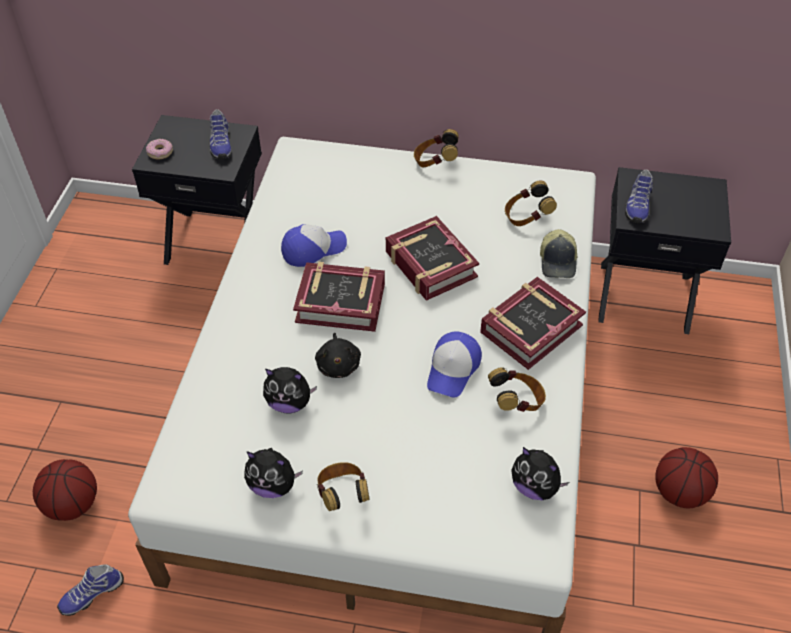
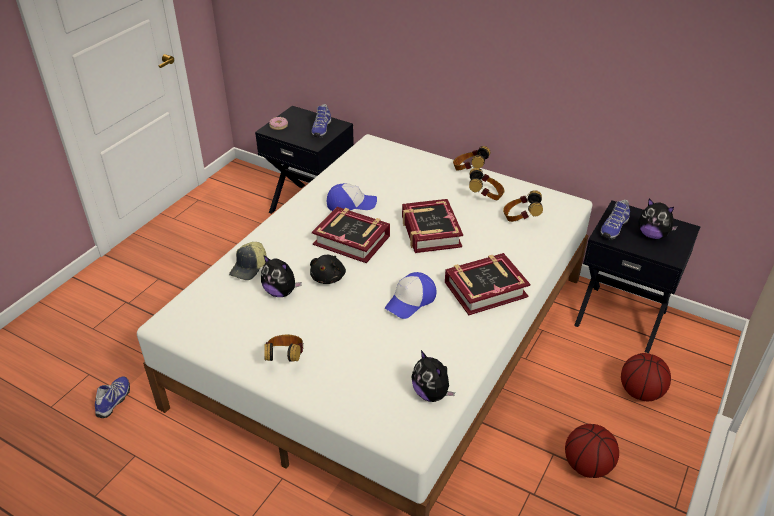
camera: 20 degrees right, 10 degrees down
(73, 504) = (132, 342): basketball -> basketball (640, 392)
(91, 593) = (114, 401): shoe -> shoe turned 120 degrees clockwise
(273, 485) = (241, 339): plush toy -> plush toy (652, 235)
(516, 402) = (448, 334): headphones -> headphones (485, 196)
(558, 262) = (531, 252): cap -> cap (249, 268)

